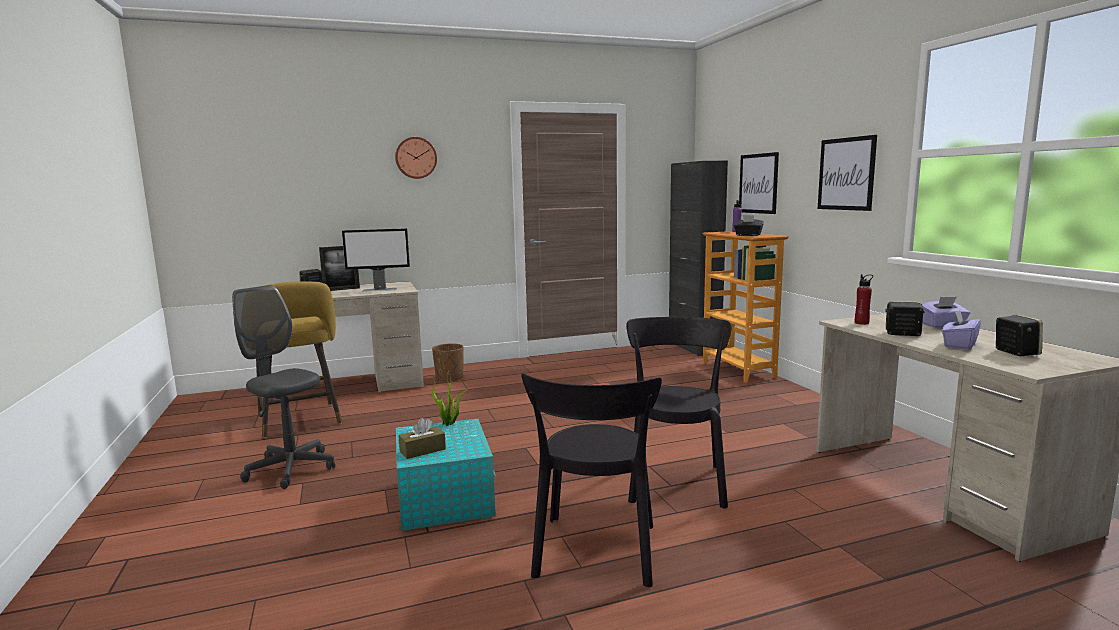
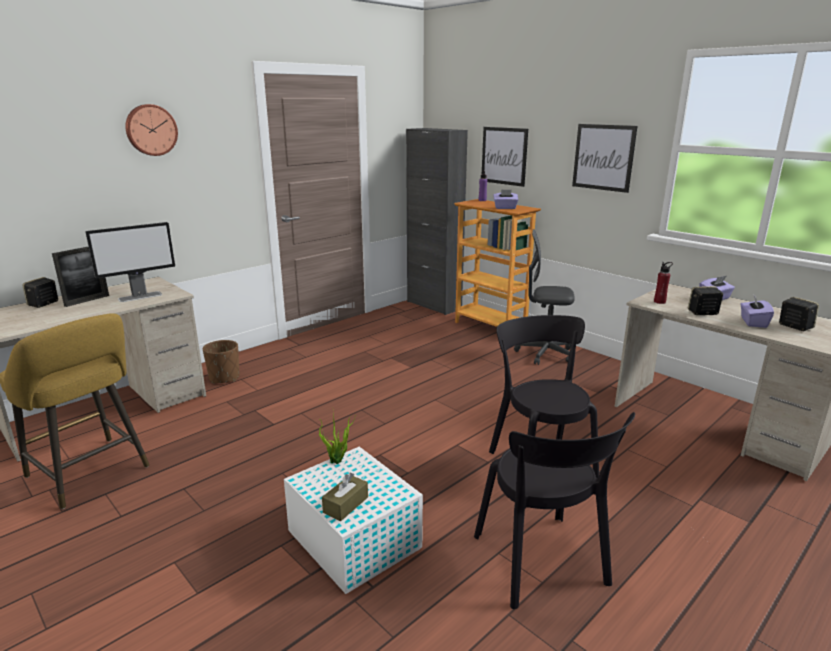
camera: 25 degrees left, 10 degrees up
(290, 469) = (141, 546): grey office chair -> grey office chair (545, 353)
(445, 497) = (353, 538): turquoise storage box -> white storage box
(748, 235) = (505, 208): black tissue box -> purple tissue box

